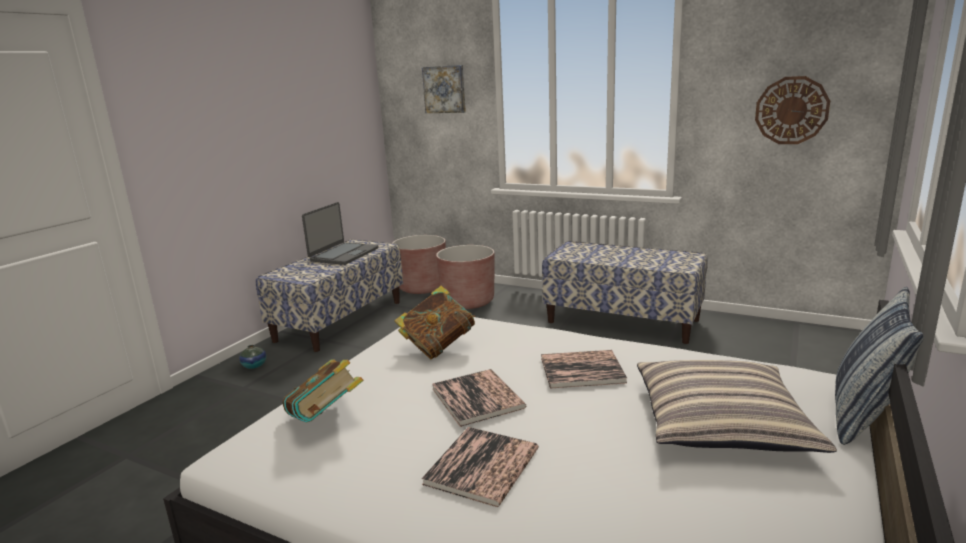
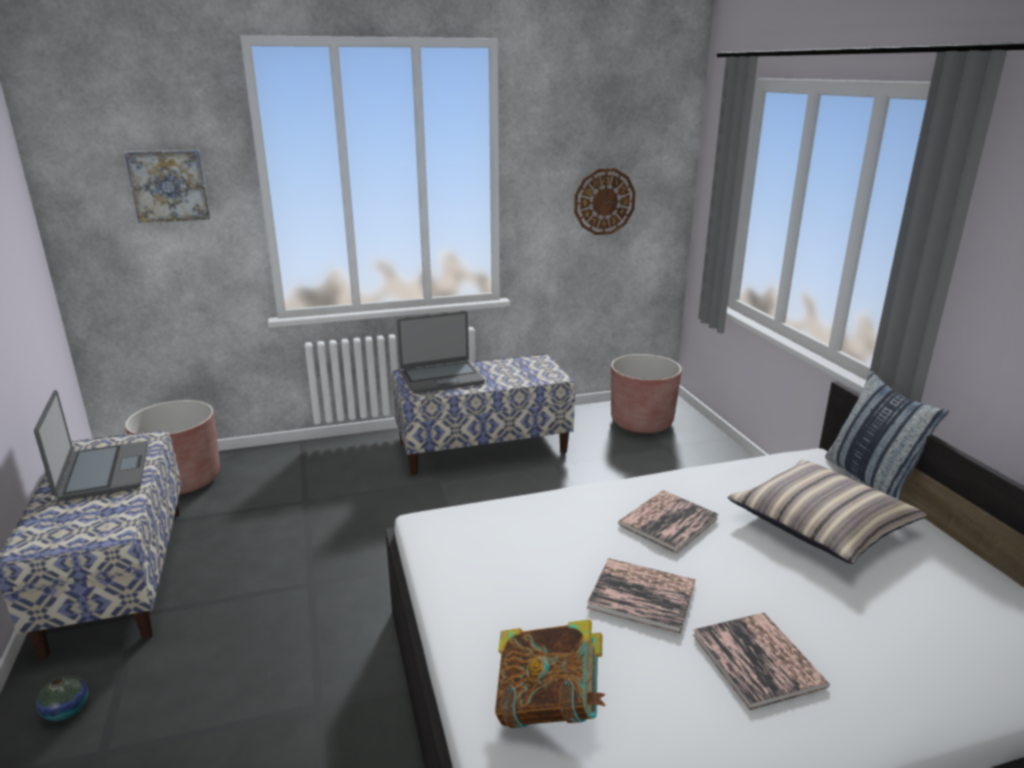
camera: 45 degrees left, 5 degrees up
(438, 347) = (504, 557): book -> none
(468, 301) = (279, 480): brown planter -> brown planter (641, 422)
(591, 251) = (441, 378): none -> laptop

